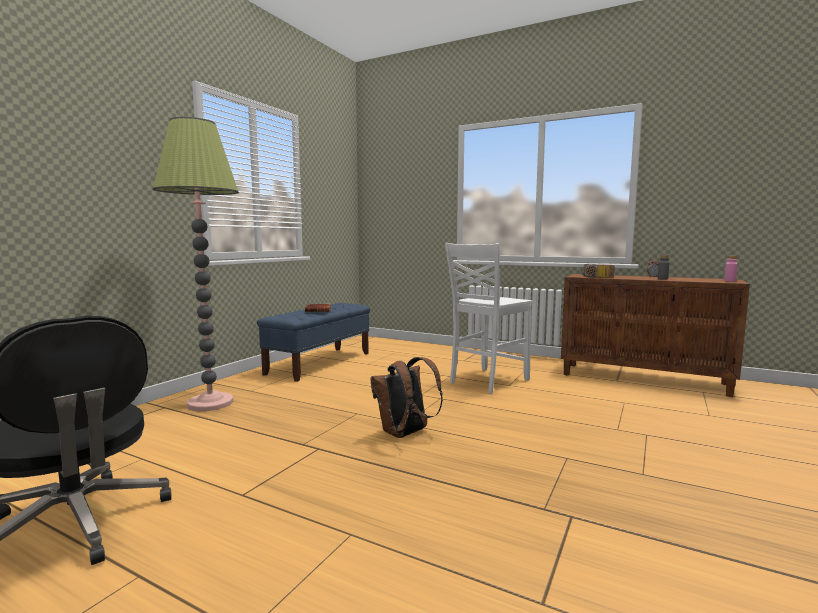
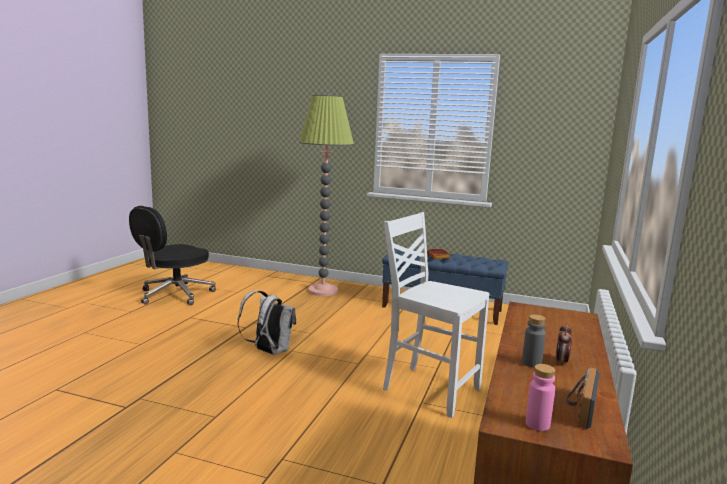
camera: 80 degrees right, 5 degrees up
(405, 434) = (269, 351): brown backpack -> white backpack
(596, 277) = (519, 318): radio -> radio (579, 408)

